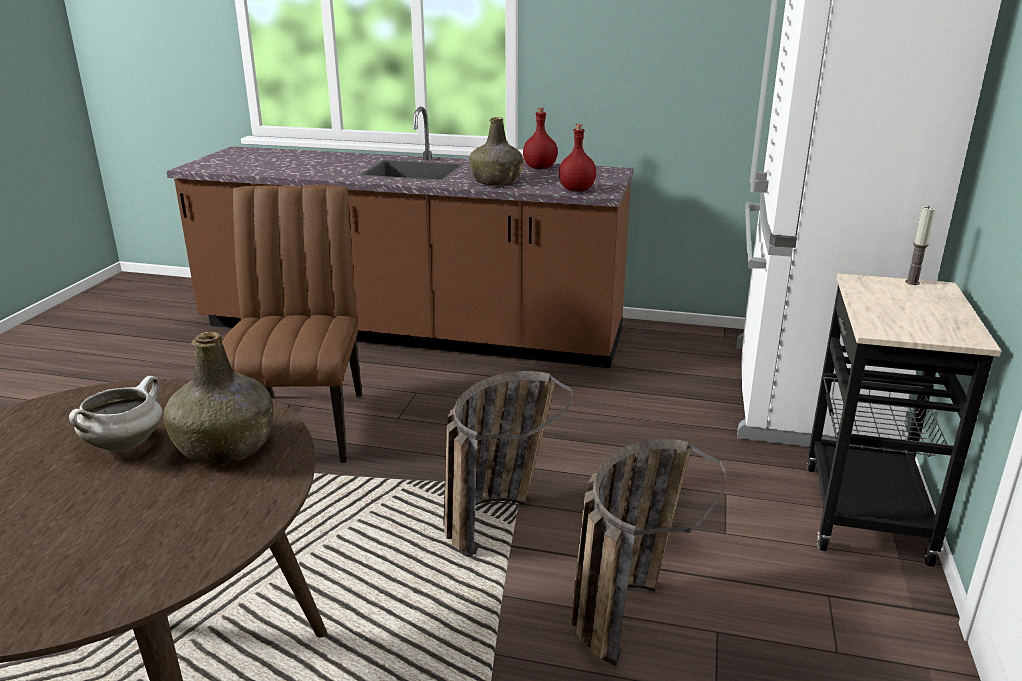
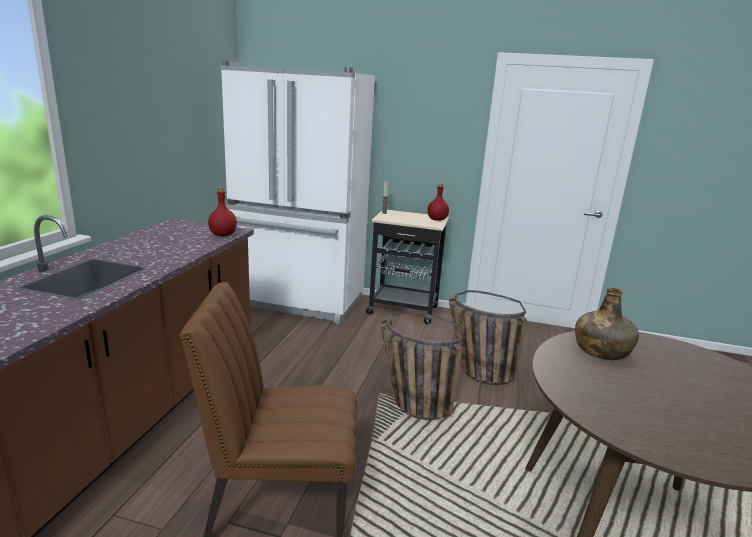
camera: 90 degrees left, 5 degrees down
(125, 444) = (624, 382): white cooking pot -> none
(496, 182) = (174, 252): green bottle -> none
(539, 168) = (142, 238): red bottle -> red bottle (437, 220)

